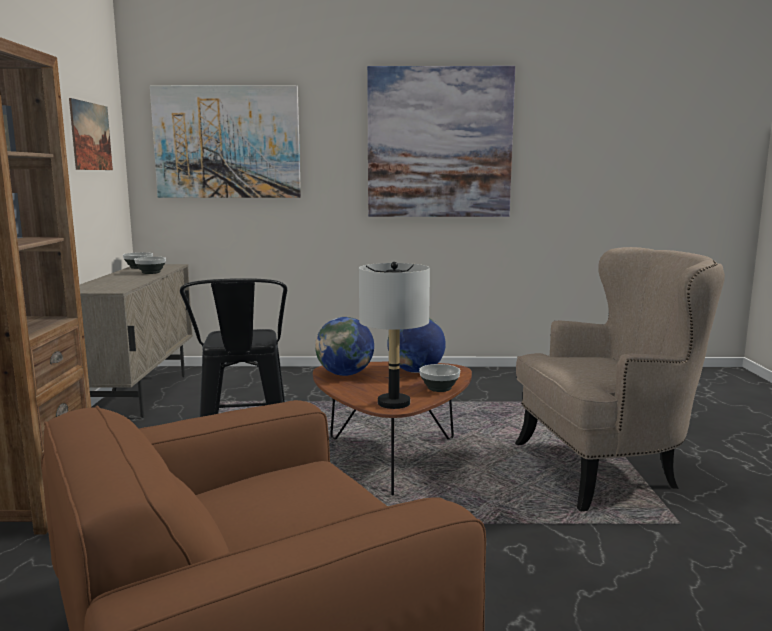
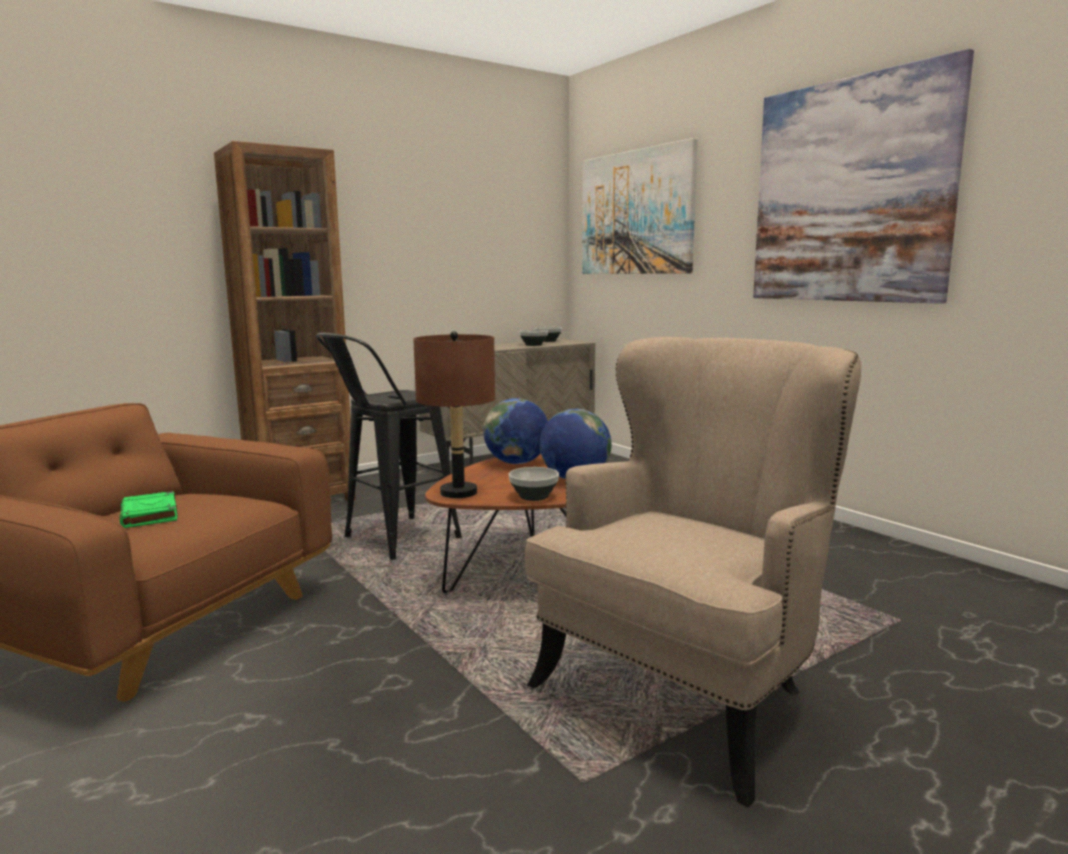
camera: 55 degrees right, 0 degrees up
(91, 136) = (504, 215): picture -> none
(288, 514) = (150, 515): none -> green book
(393, 403) = (458, 492): grey table lamp -> brown table lamp
(606, 469) = (687, 690): beige armchair -> beige armchair turned 90 degrees counterclockwise

